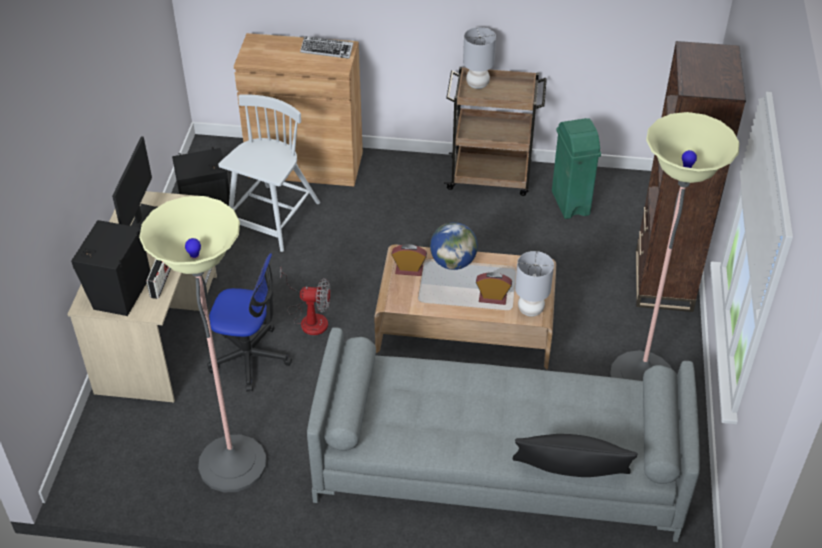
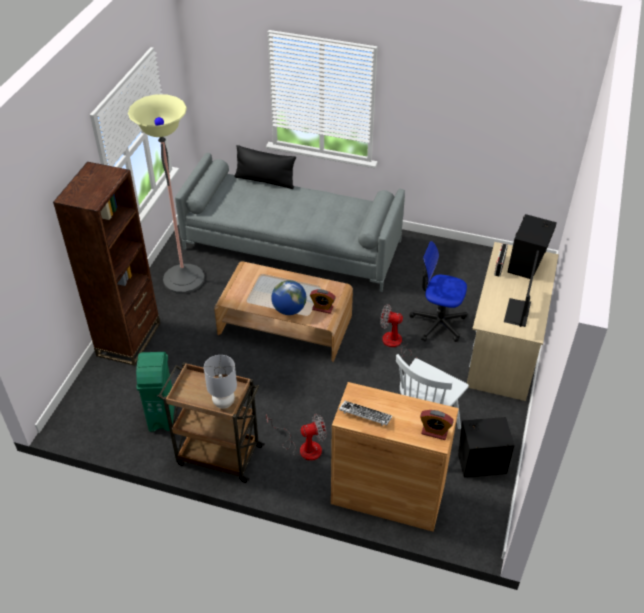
camera: 170 degrees left, 0 degrees up
(232, 464) = (447, 264): floor lamp -> none
(402, 194) = (303, 447): none -> fan
(492, 298) = (270, 282): alarm clock -> alarm clock (434, 432)
(530, 310) = (248, 271): grey table lamp -> none

